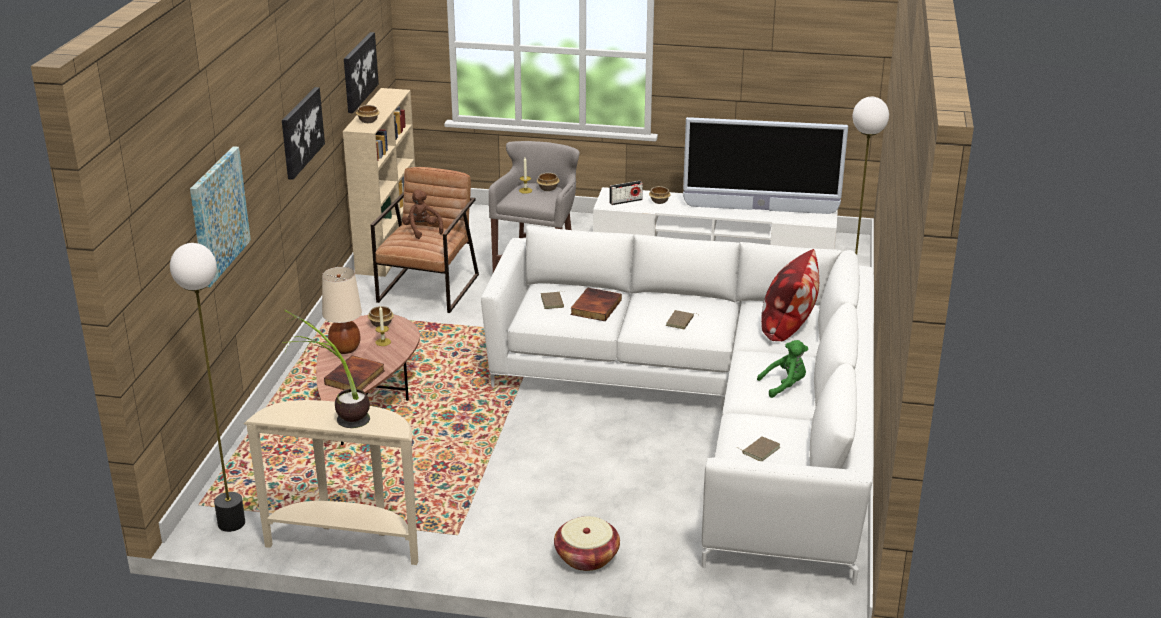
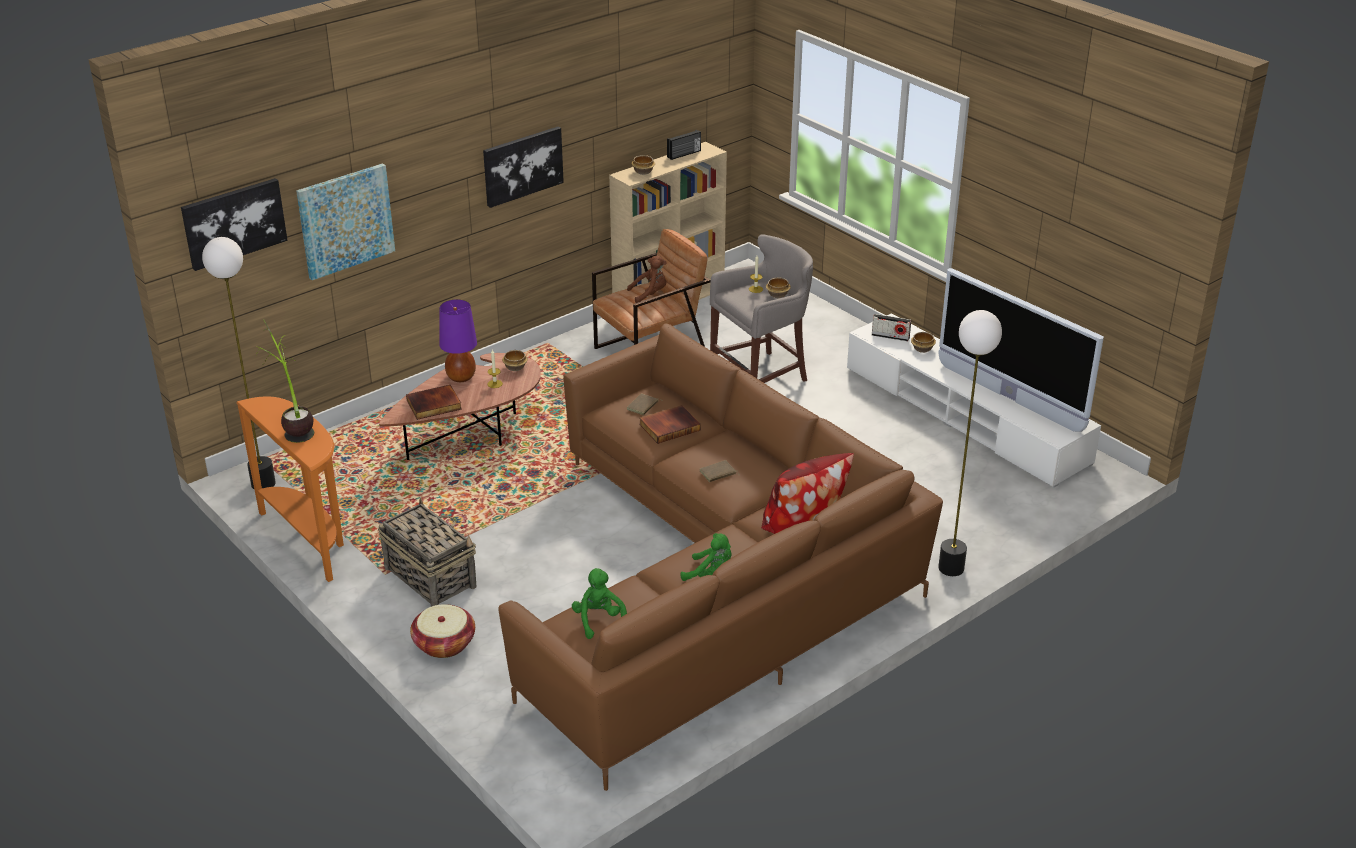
camera: 40 degrees right, 5 degrees up
(345, 349) = (460, 377): beige table lamp -> purple table lamp
(346, 543) = (309, 539): beige console table -> orange console table
(359, 71) = (661, 120): picture -> picture (234, 223)
(380, 100) = (684, 154): none -> radio
(422, 230) = (650, 294): brown plush toy -> brown plush toy turned 60 degrees clockwise
(499, 518) = (430, 577): none -> basket
(716, 417) = (715, 583): white sofa -> brown sofa
(760, 450) = (599, 620): brown book -> green plush toy

